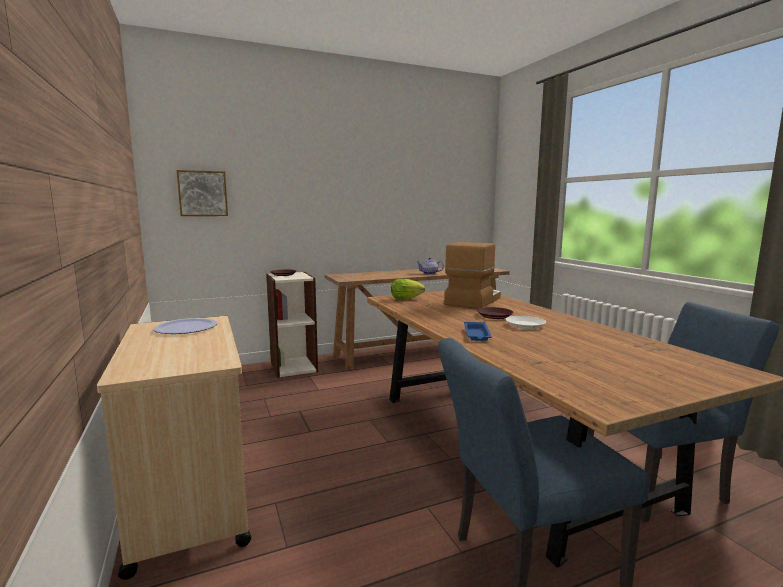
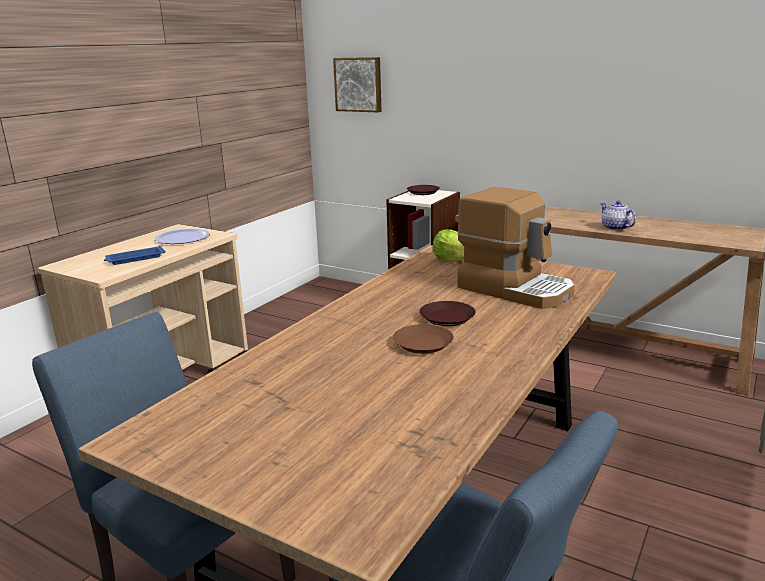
camera: 55 degrees right, 10 degrees up
(472, 301) = (515, 289): coffee machine -> coffee machine turned 45 degrees clockwise
(477, 334) = (334, 330): blue tray -> blue tray (134, 259)
(524, 325) = (423, 343): white plate -> brown plate

